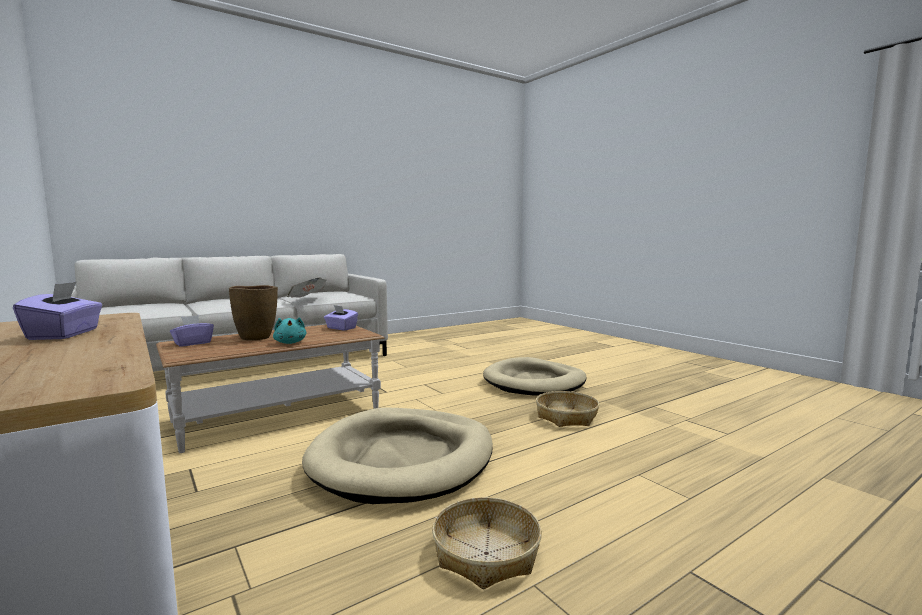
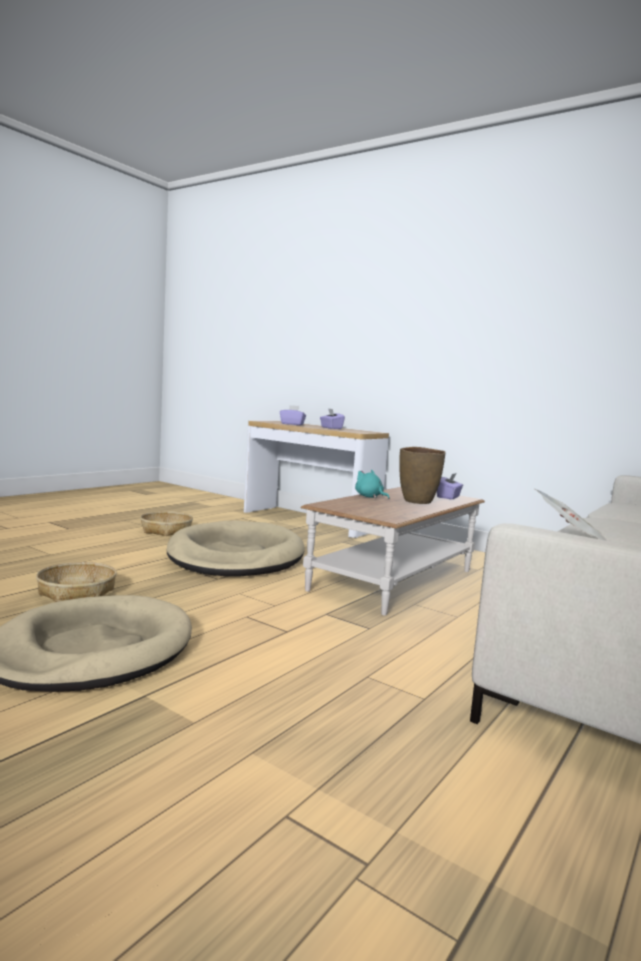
camera: 160 degrees right, 0 degrees up
(341, 328) = (371, 512): purple tissue box -> purple tissue box (292, 424)

